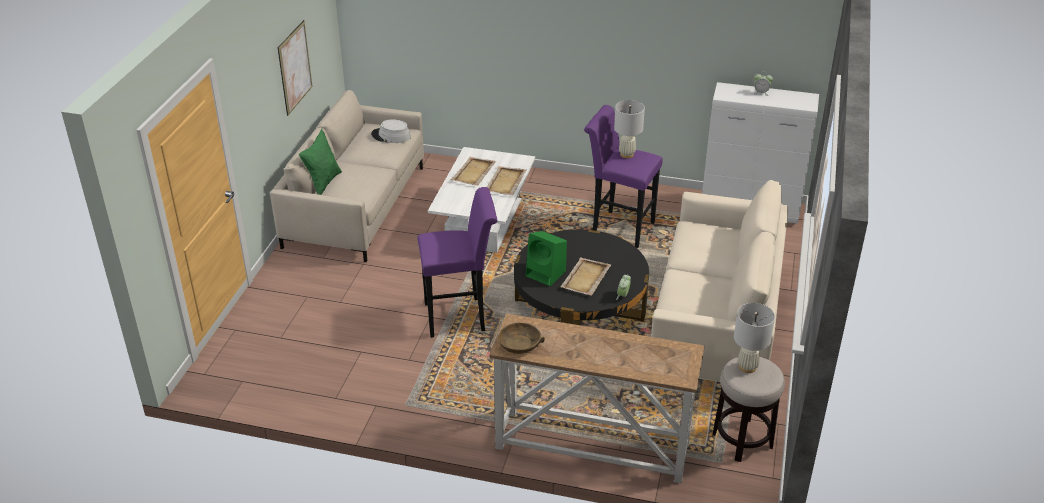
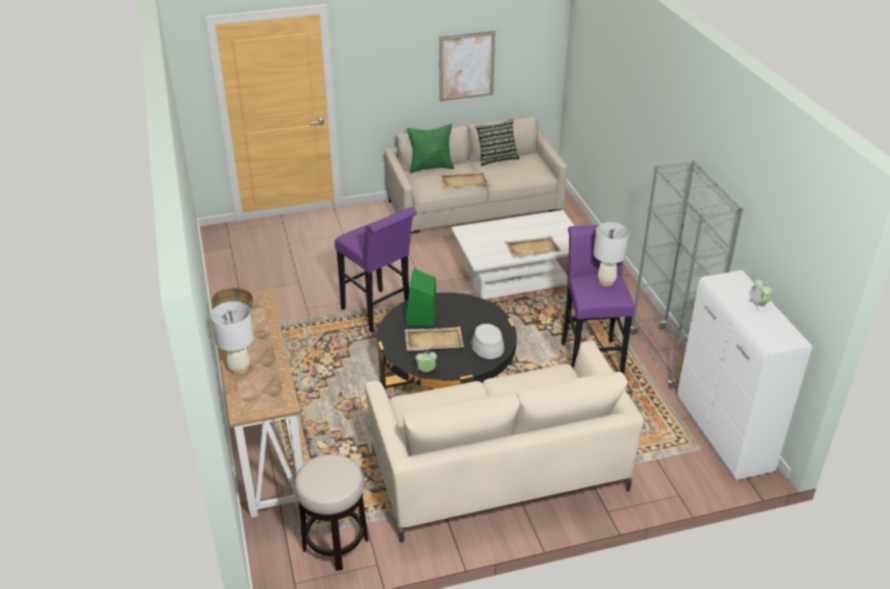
camera: 60 degrees right, 0 degrees up
(351, 144) = (496, 158): none -> pillow
(391, 136) = (528, 169): grey hat -> grey hat (486, 343)
(473, 173) = (528, 228): beige tray -> beige tray (463, 181)
(650, 195) = (667, 357): none -> grey bookcase
(747, 367) = (332, 468): white table lamp -> white table lamp (239, 369)

